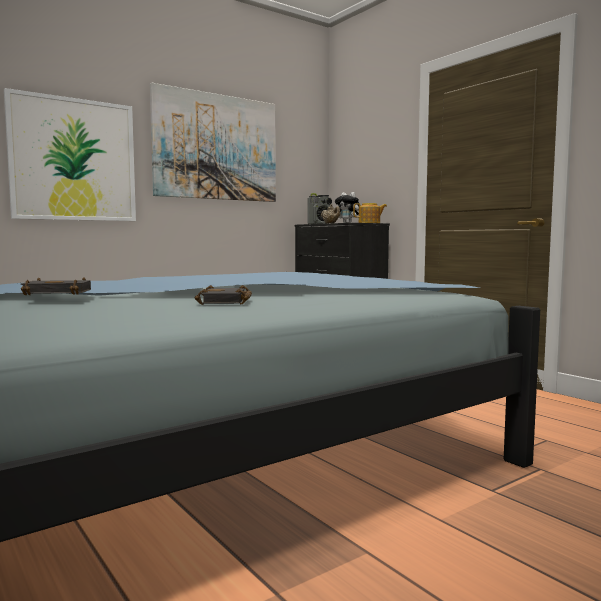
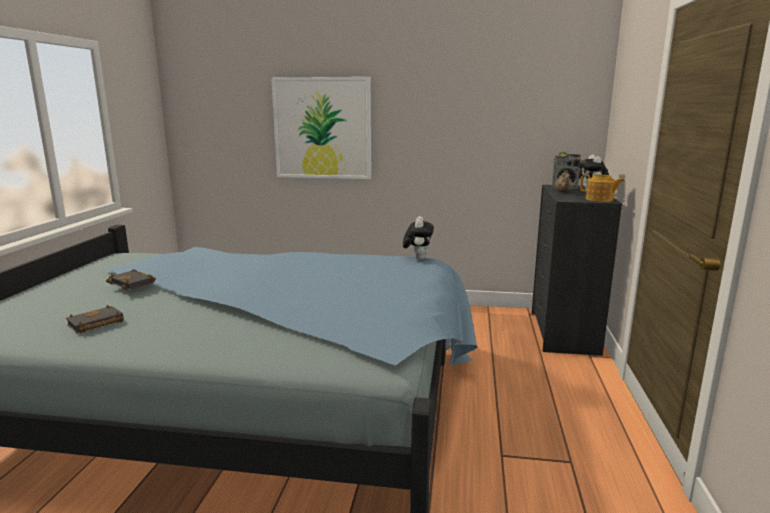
camera: 45 degrees right, 10 degrees up
(216, 147) = (456, 105): picture -> none
(226, 302) = (179, 321): black book -> black book (95, 324)
(282, 271) = (418, 258): none -> plush toy

